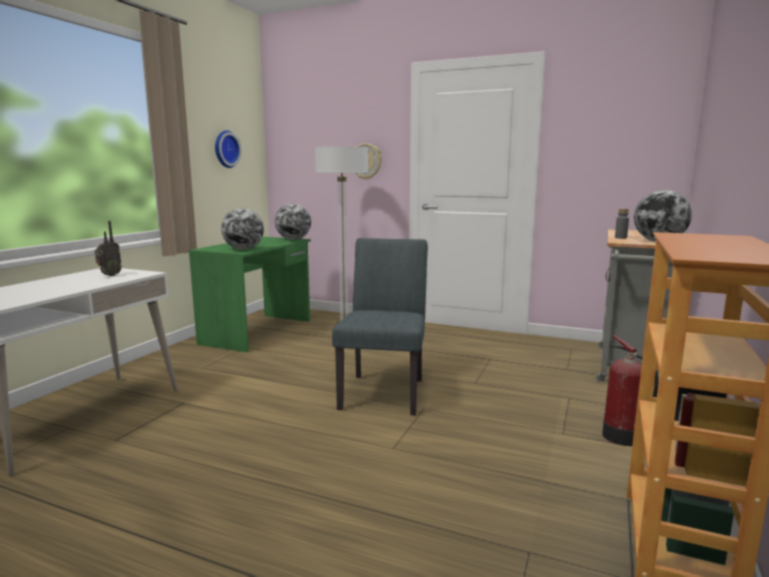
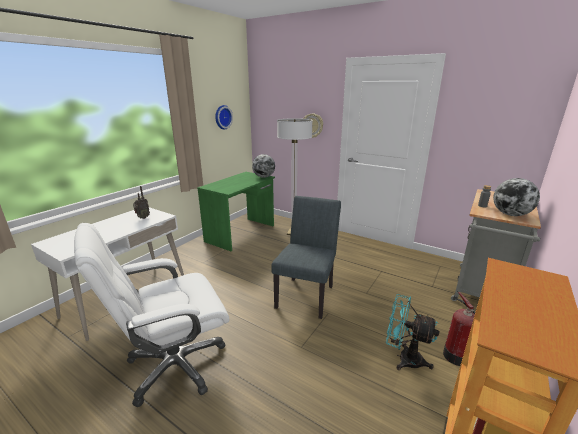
camera: 10 degrees right, 10 degrees up
(185, 489) = (175, 365): none -> white office chair
(244, 249) = (229, 188): globe -> none
(549, 445) = (403, 358): none -> turquoise fan

